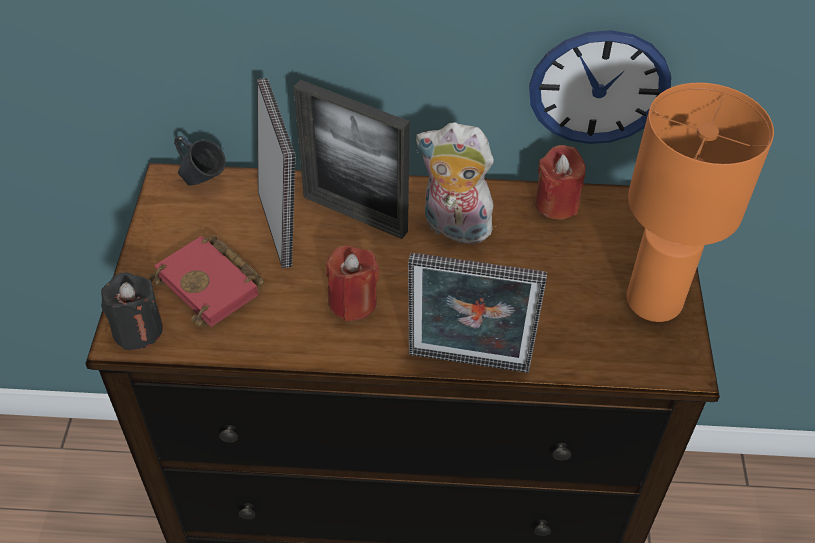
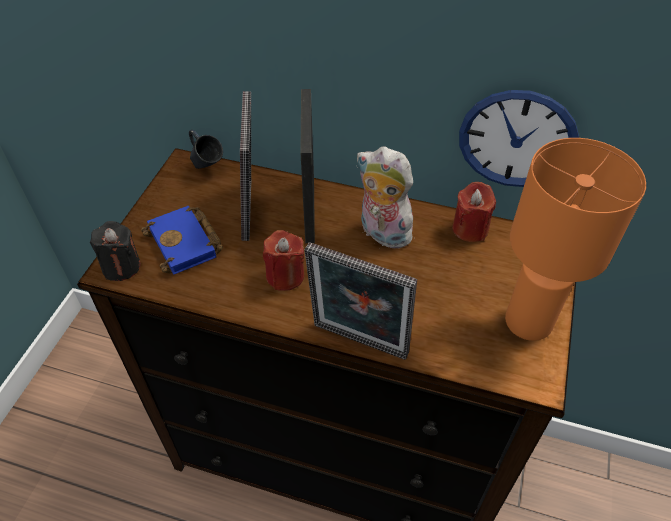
camera: 15 degrees right, 0 degrees up
(213, 285) = (186, 244): red book -> blue book
(355, 214) = (309, 210): picture frame -> picture frame turned 45 degrees clockwise

